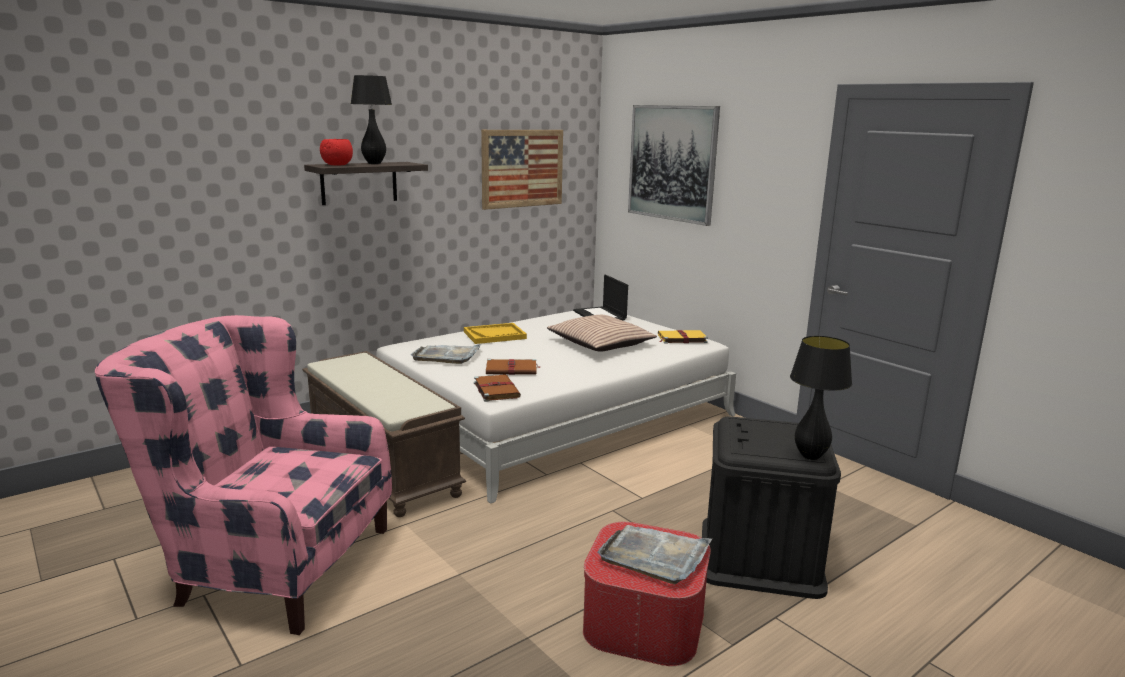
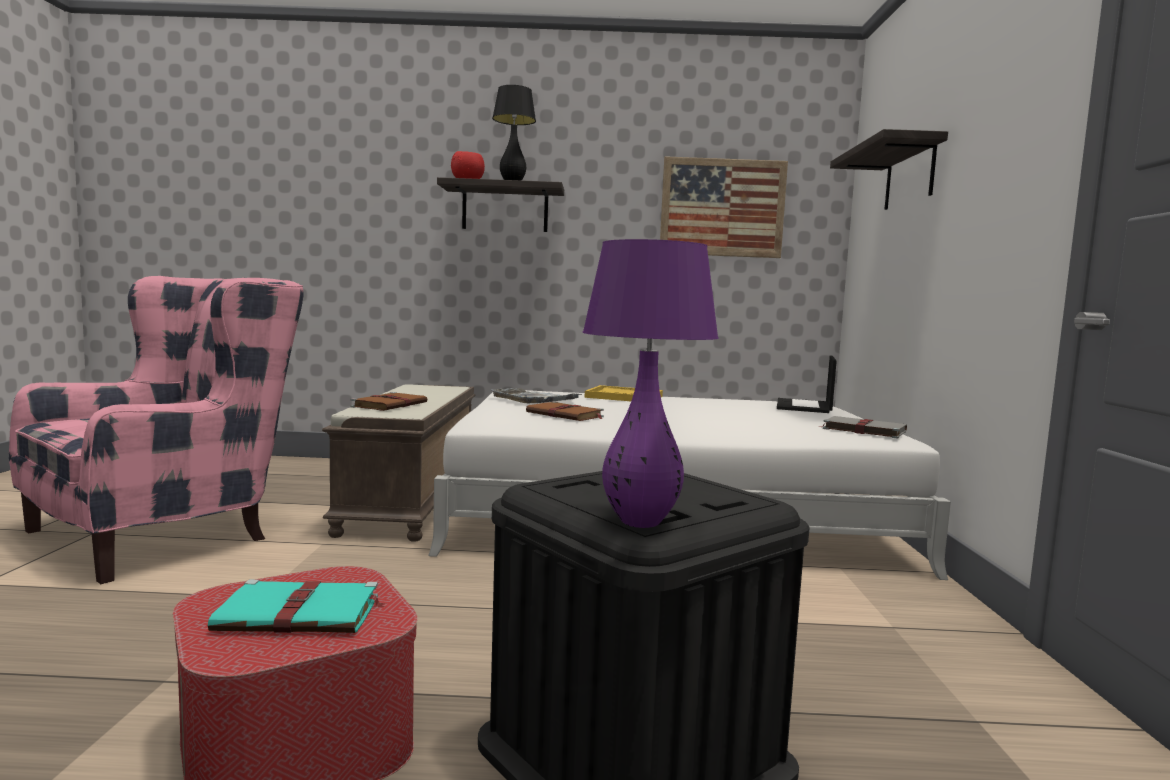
camera: 40 degrees right, 10 degrees down
(268, 563) = (174, 530): pink armchair -> pink armchair turned 75 degrees clockwise
(496, 389) = (501, 421): brown book -> brown book (390, 405)
(600, 344) = (732, 418): pillow -> none
(654, 556) = (302, 614): grey tray -> turquoise book
(672, 163) = (910, 176): picture -> shelf
(681, 338) = (862, 430): yellow book -> grey book
(810, 456) = (640, 522): black table lamp -> purple table lamp

